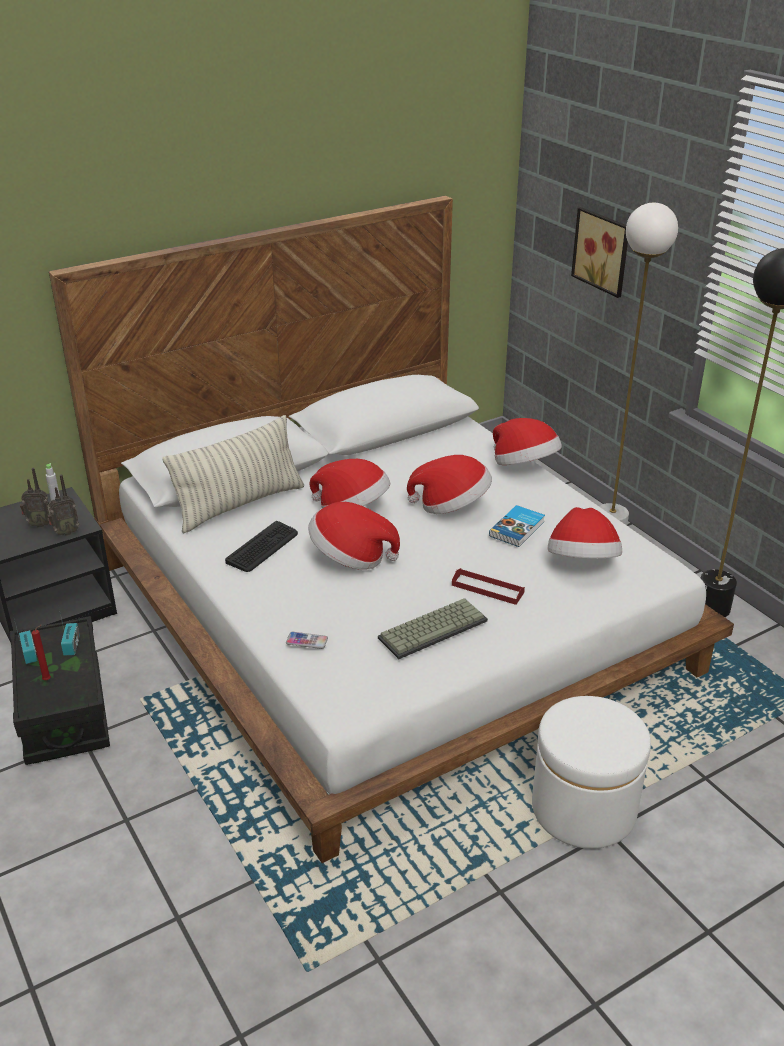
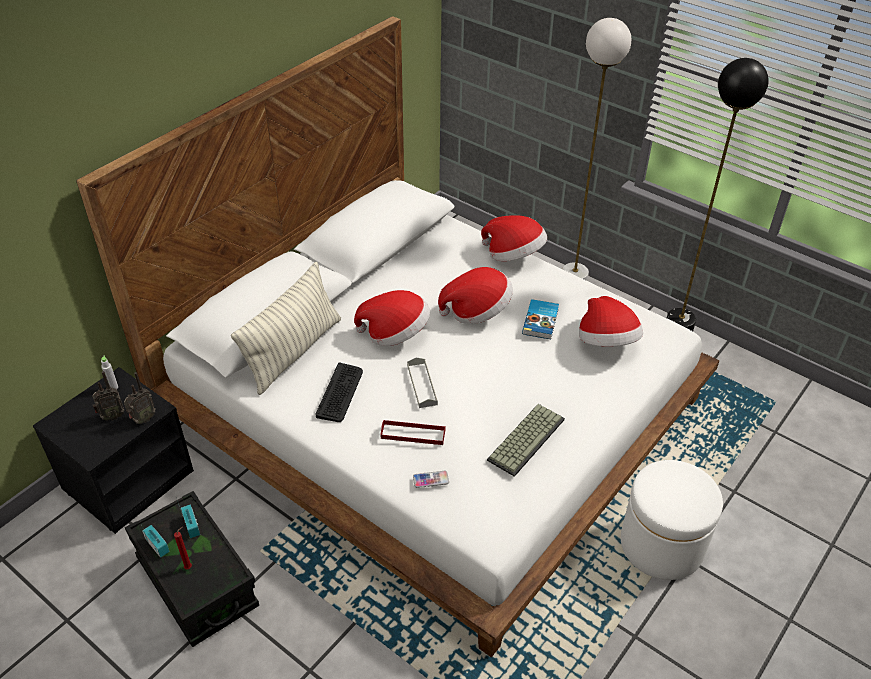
camera: 20 degrees left, 10 degrees up
(351, 557) = (422, 385): hat -> grey tray
(487, 589) = (547, 387): red tray -> red tray (413, 434)
(603, 251) = (542, 51): picture -> none

